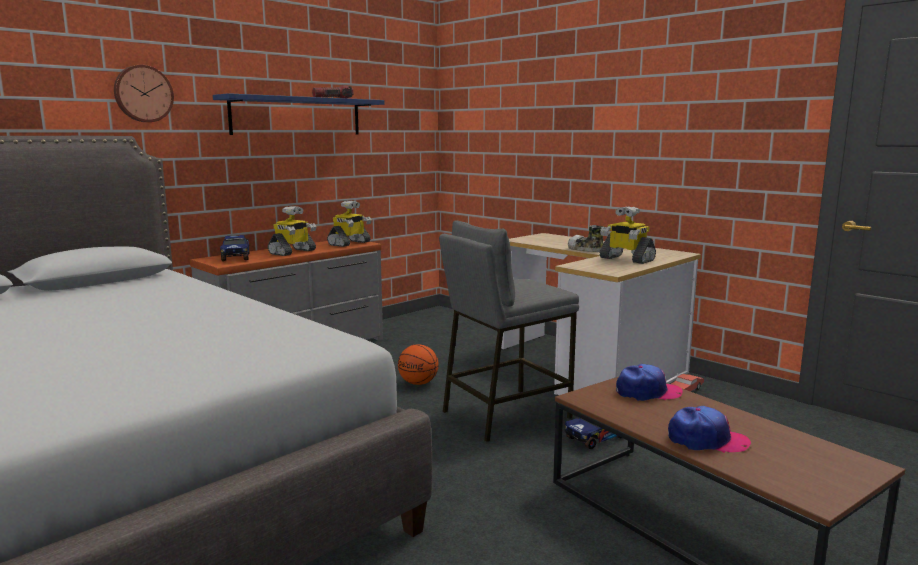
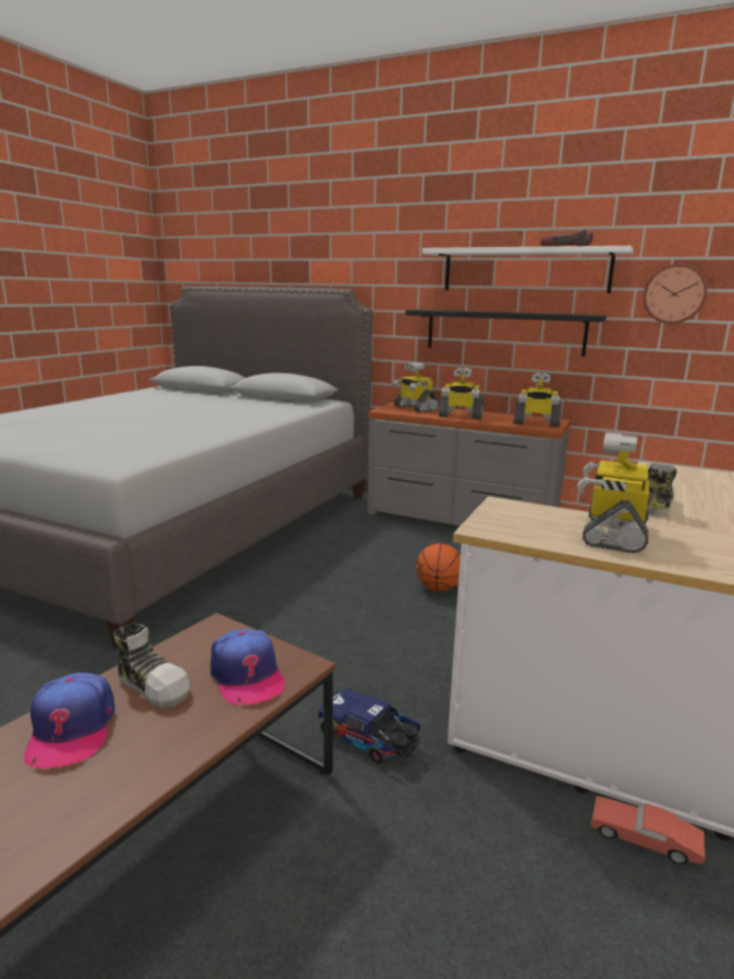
camera: 70 degrees right, 5 degrees up
(143, 94) = (375, 252): wall clock -> wall clock (674, 294)
(236, 257) = (414, 408): toy truck -> toy robot
(288, 171) = (504, 332): none -> black shelf
(297, 116) = (525, 270): blue shelf -> white shelf
(505, 414) = (394, 655): grey stool -> none
(656, 417) = (154, 685): none -> shoe

